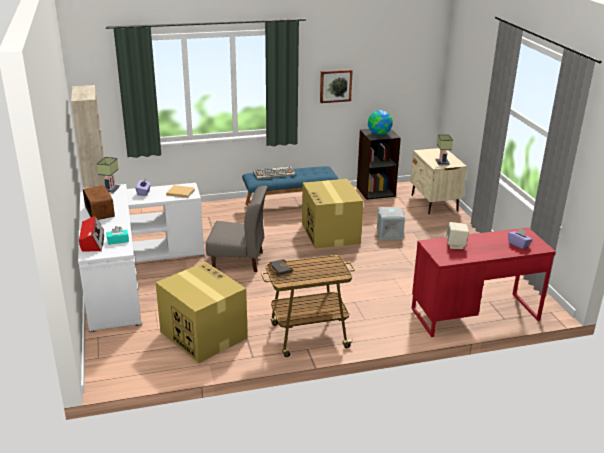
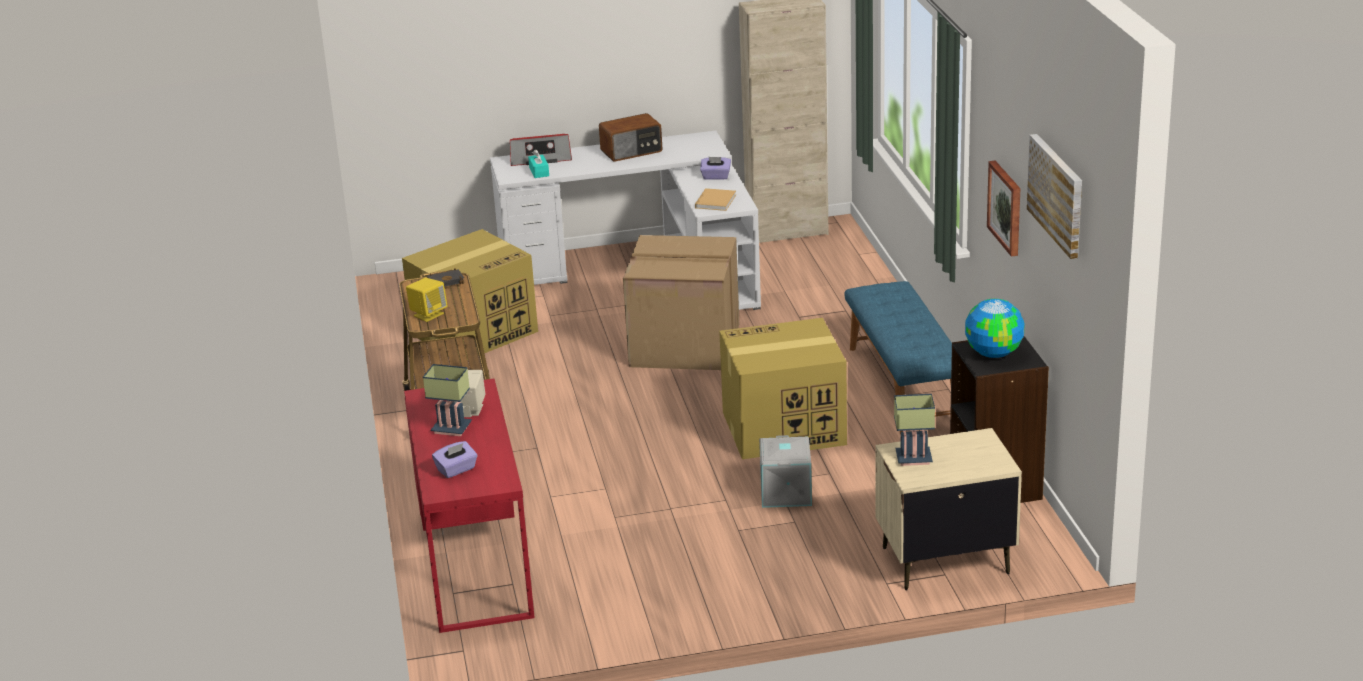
camera: 95 degrees right, 0 degrees up
(111, 190) = (705, 149): table lamp -> table lamp (449, 429)
(238, 260) = (683, 345): grey chair -> cardboard box
(274, 173) = (901, 305): keyboard -> none
(326, 273) = (428, 314): none -> yellow speaker
(392, 52) = (1057, 194): none -> picture

